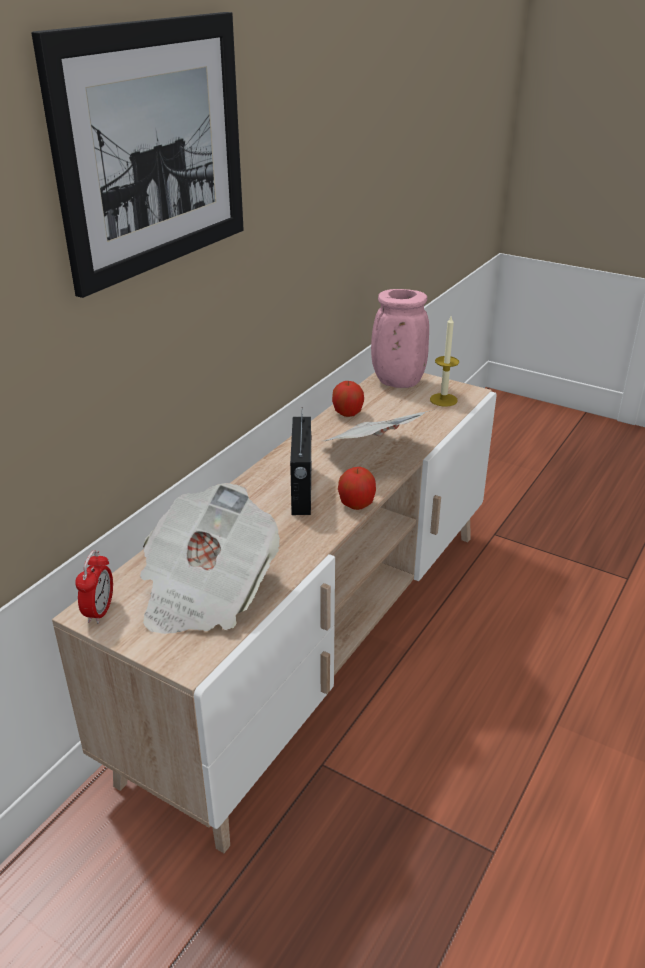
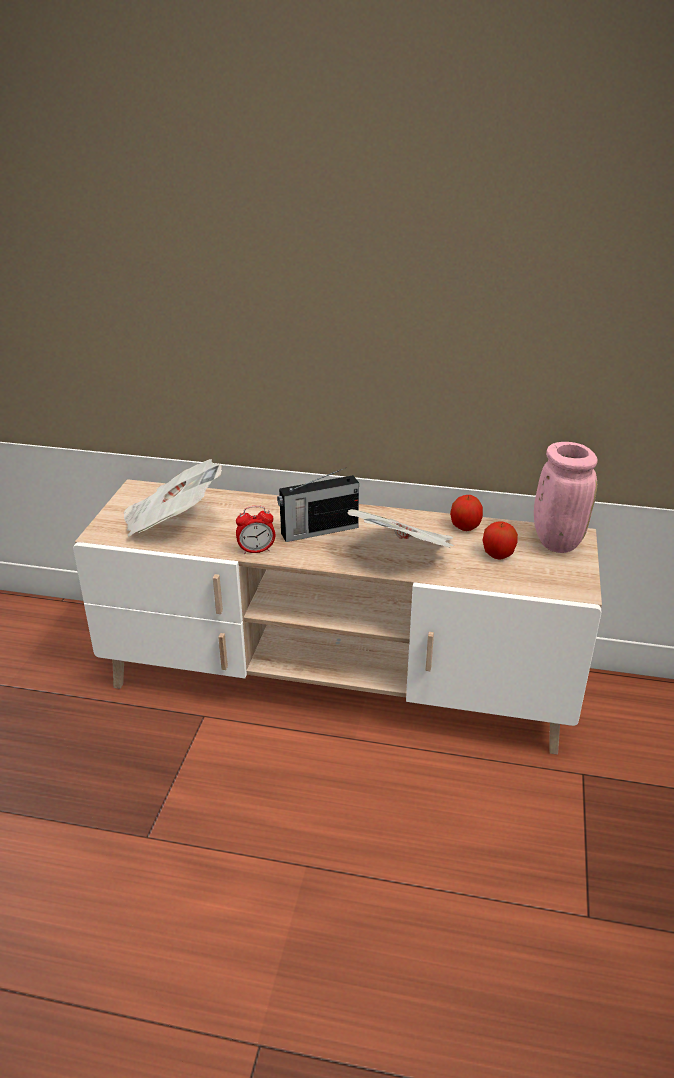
camera: 70 degrees right, 0 degrees up
(99, 611) = (138, 491): alarm clock -> alarm clock (256, 550)
(153, 148) = (263, 213): picture -> none
(356, 504) = (313, 560): apple -> apple (498, 554)
(443, 400) = (544, 575): candle -> none

